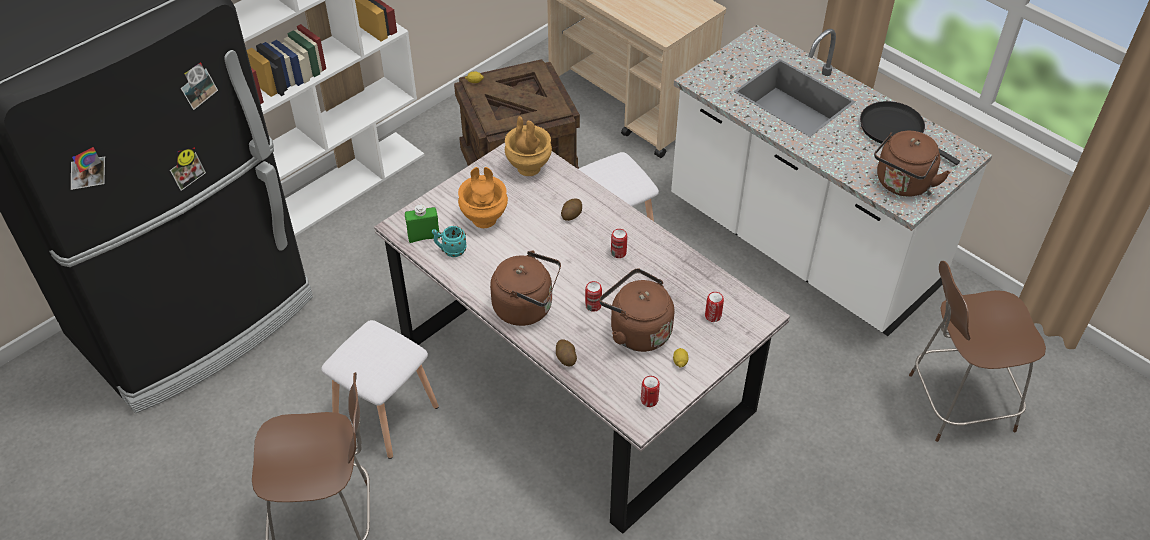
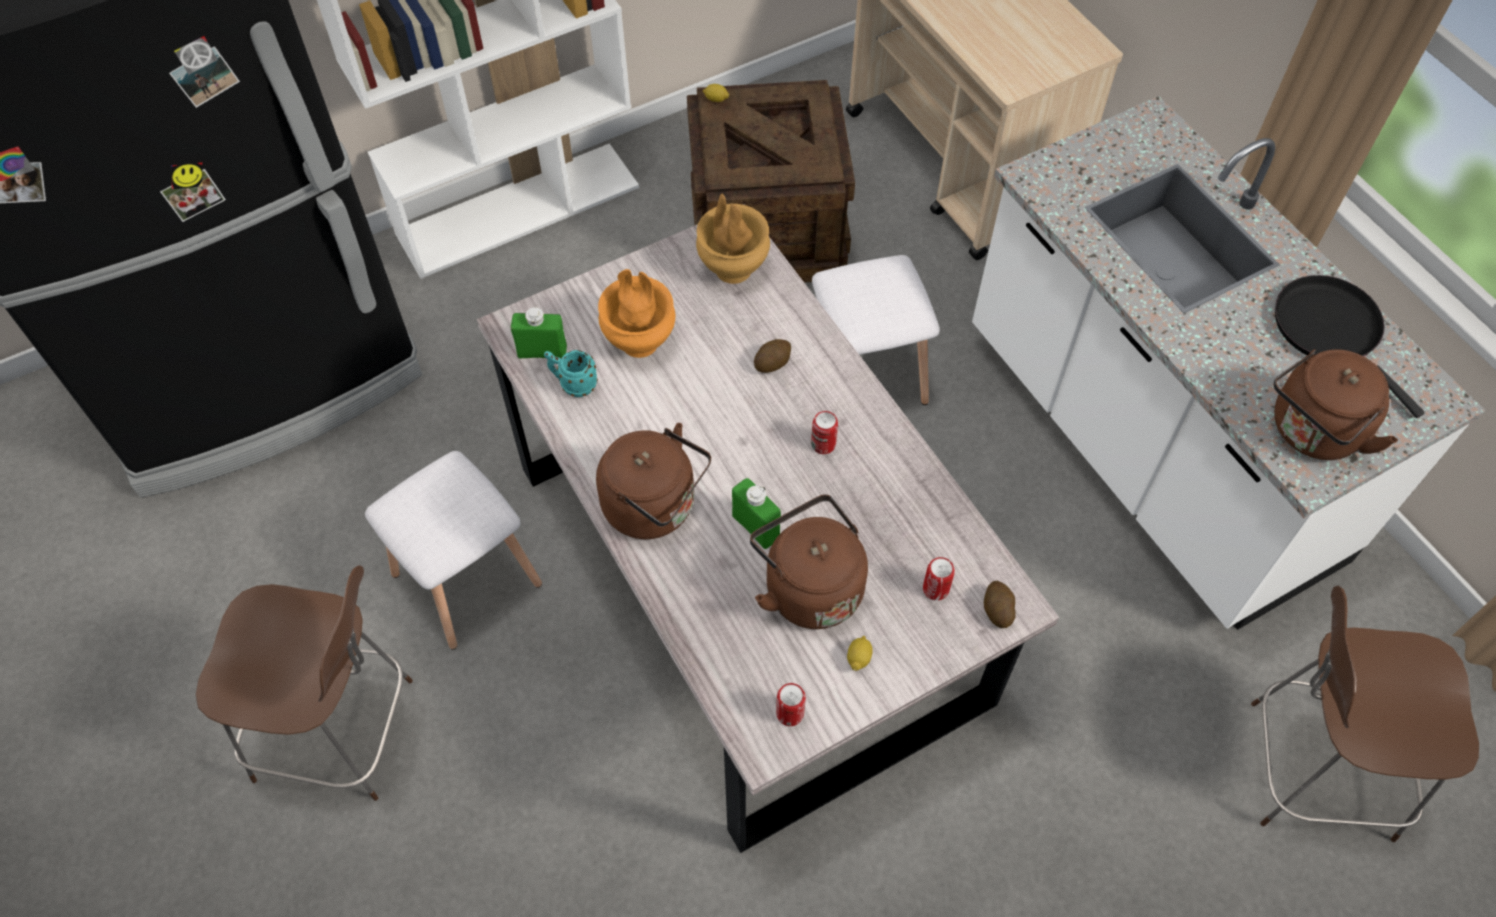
camera: 15 degrees right, 10 degrees up
(565, 358) = (685, 607): potato -> potato (997, 610)
(593, 305) = (755, 527): can -> green bottle

